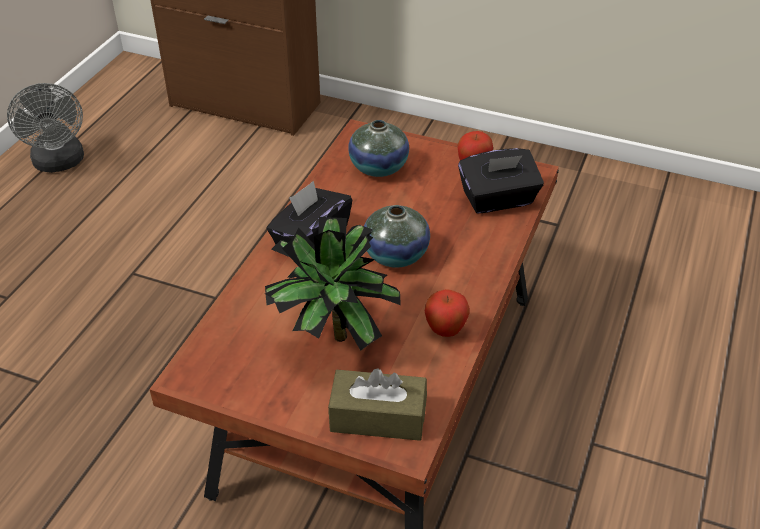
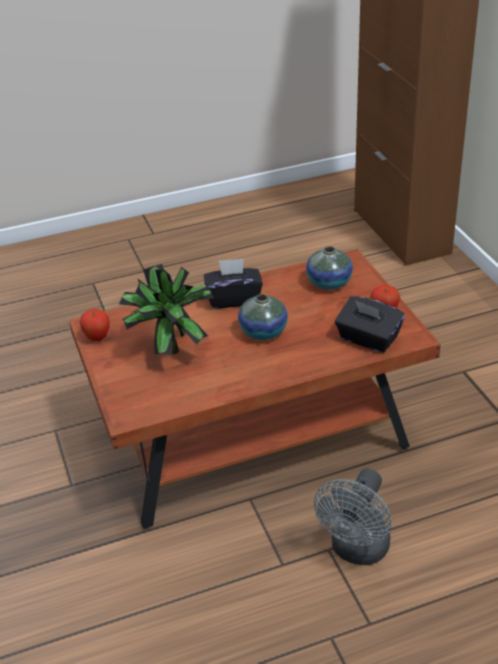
camera: 50 degrees right, 5 degrees down
(60, 163) = (253, 214): grey fan -> grey fan (357, 551)
(378, 417) = (135, 396): brown tissue box -> none
(445, 331) = (226, 383): apple -> apple (97, 338)

